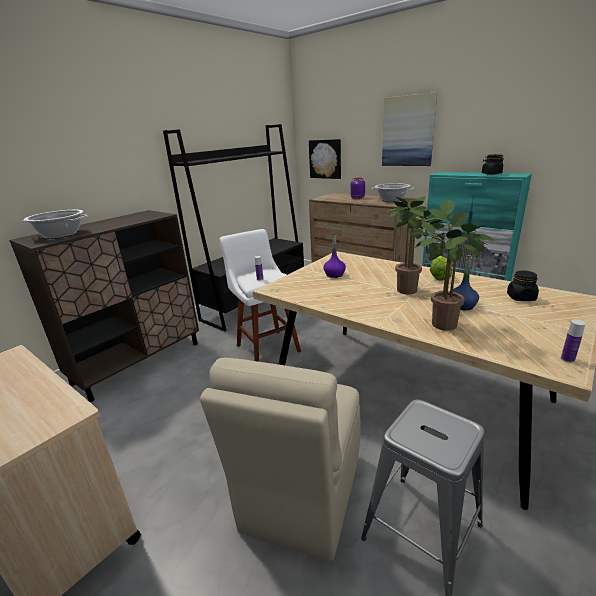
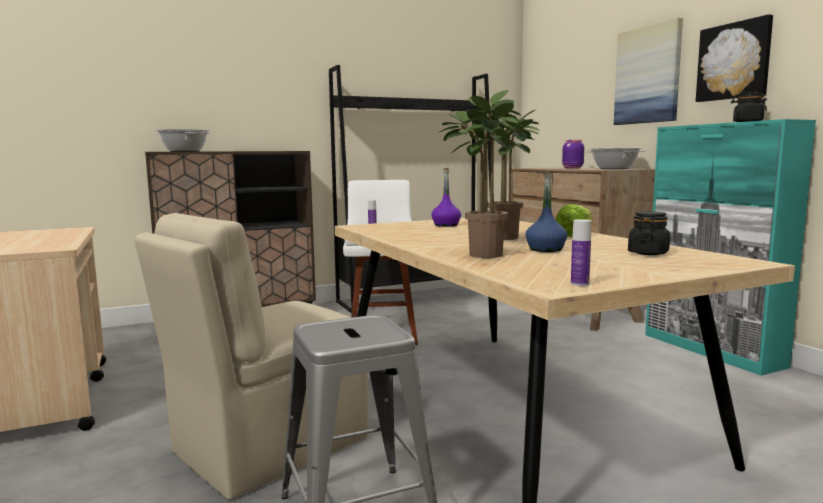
camera: 25 degrees right, 15 degrees down
(325, 159) = (552, 122): picture -> picture (734, 61)

